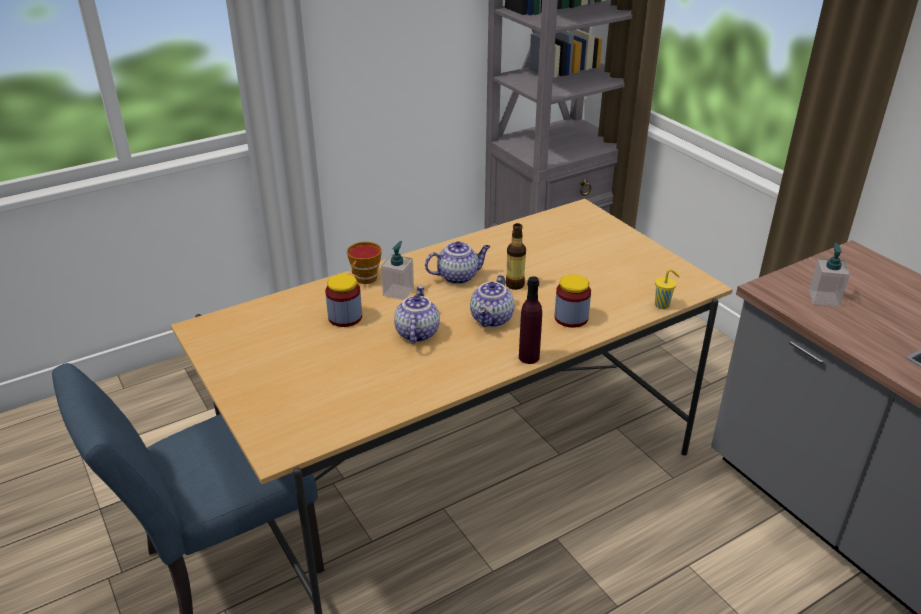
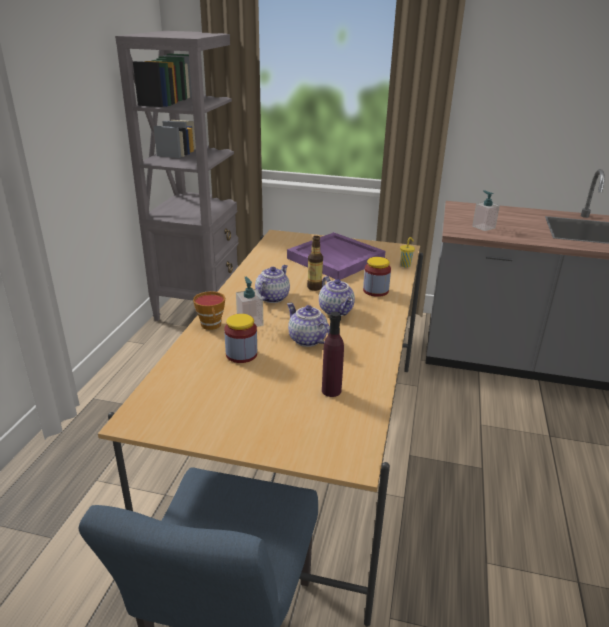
camera: 45 degrees left, 5 degrees down
(529, 357) = (392, 320): purple bottle -> purple bottle (331, 390)
(593, 262) = (334, 259): none -> purple tray

